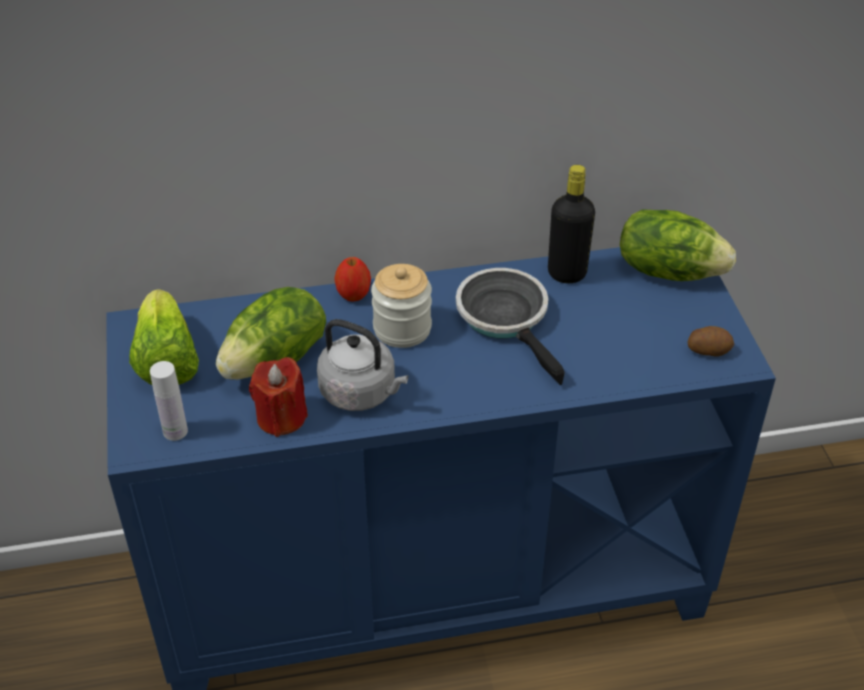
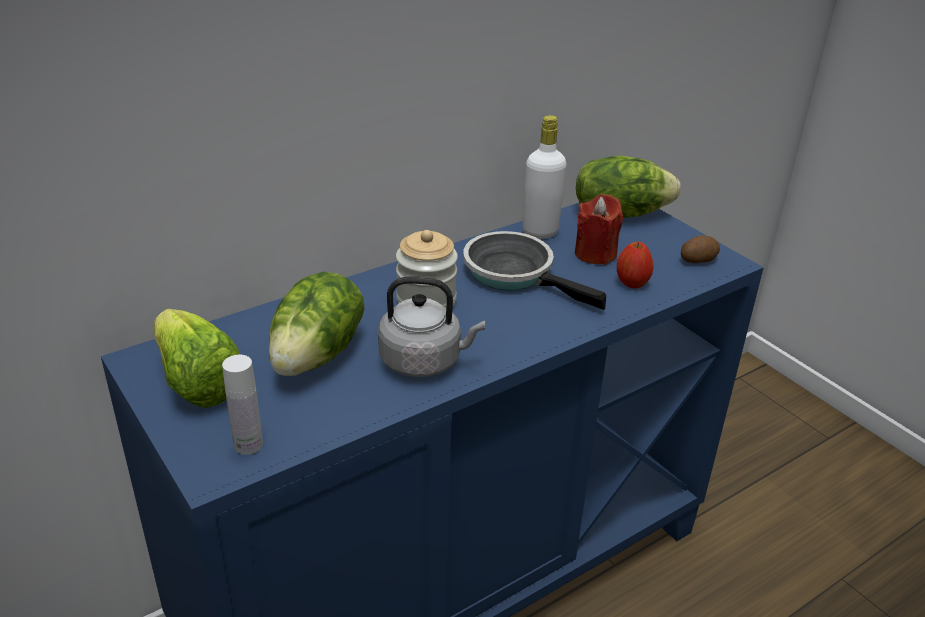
camera: 25 degrees left, 10 degrees down
(281, 417) = (357, 402): red candle -> red candle (595, 254)
(354, 294) = (360, 285): apple -> apple (632, 283)
(567, 273) = (540, 231): black bottle -> white bottle

